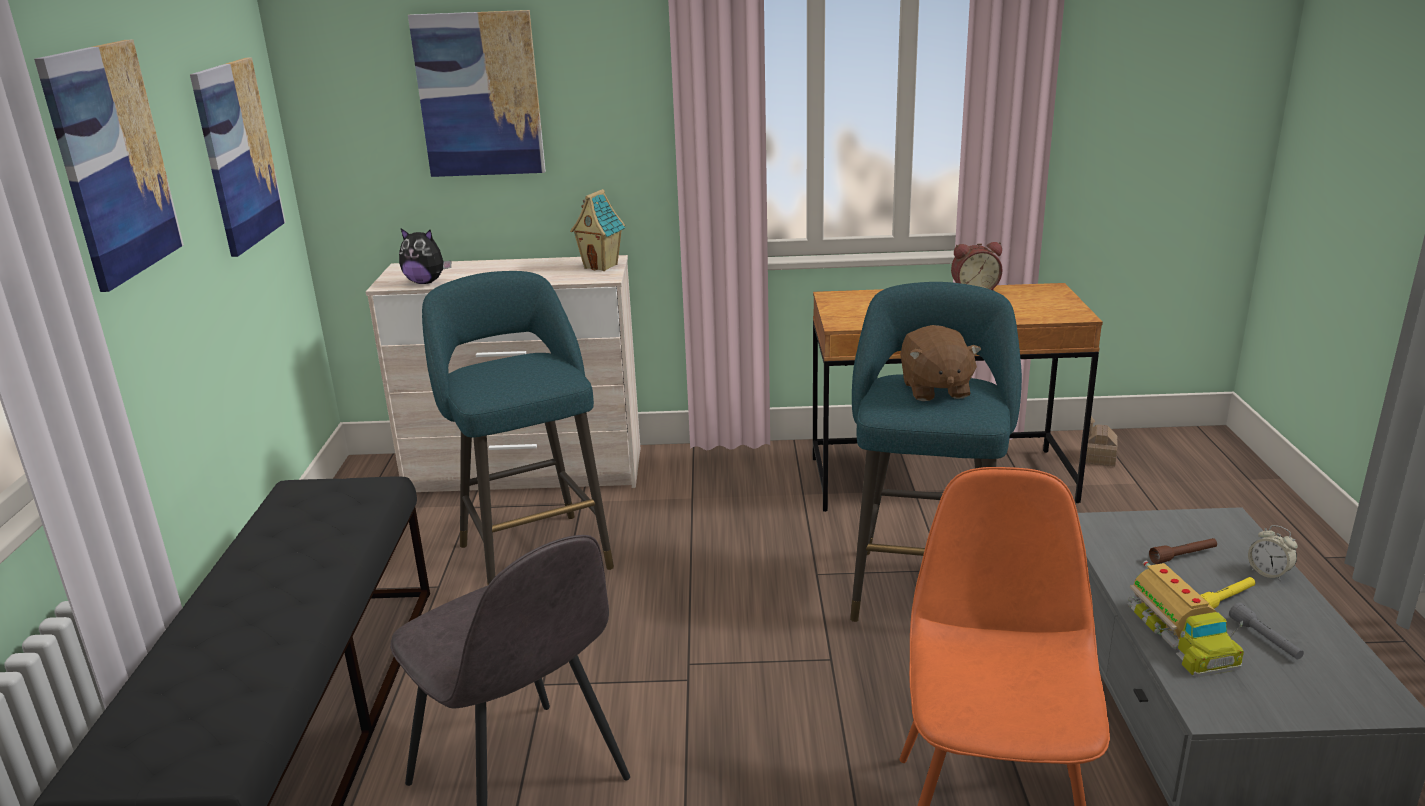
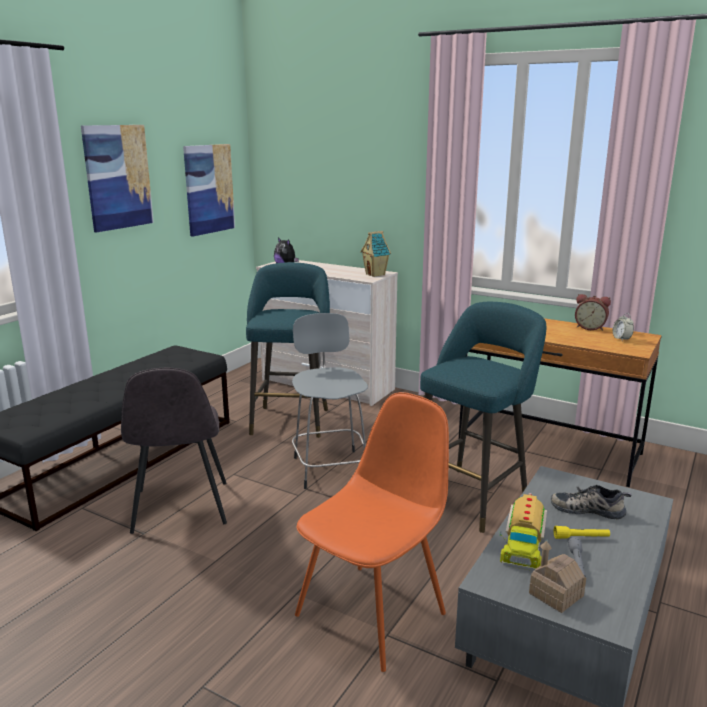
camera: 30 degrees right, 5 degrees down
(479, 95) = (335, 173): picture -> none
(684, 613) = (330, 467): none -> grey stool
(934, 389) = (481, 367): brown plush toy -> none
(1098, 457) = (676, 467): toy house -> toy house (555, 594)
(1183, 556) = (588, 509): brown flashlight -> shoe
(1268, 573) = (635, 535): alarm clock -> alarm clock (621, 339)

